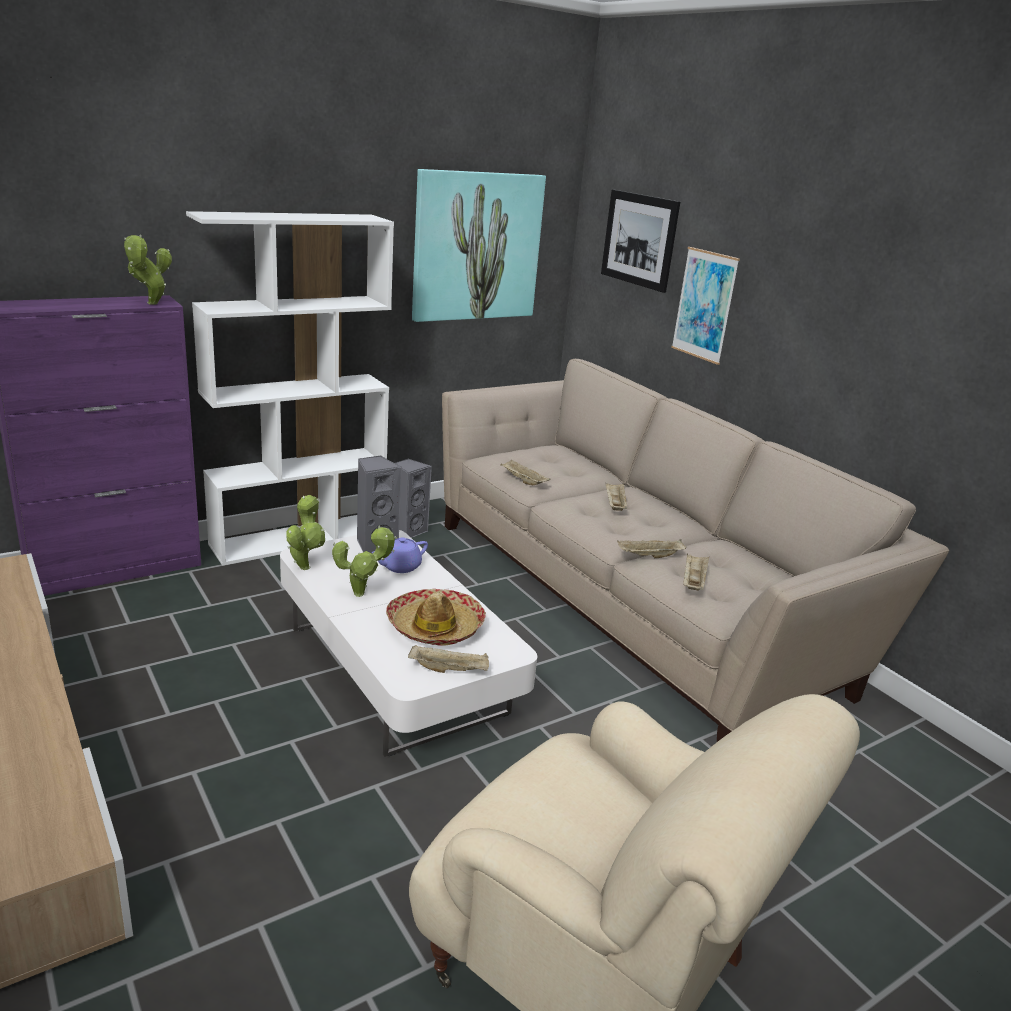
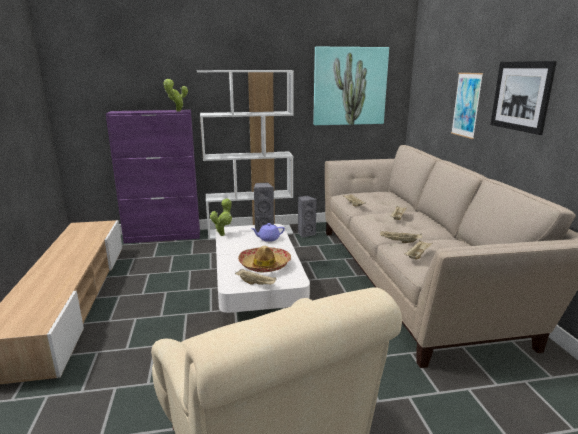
camera: 25 degrees right, 5 degrees down
(363, 594) = (240, 247): potted plant -> none
(639, 239) = (437, 75): picture -> picture (521, 96)

